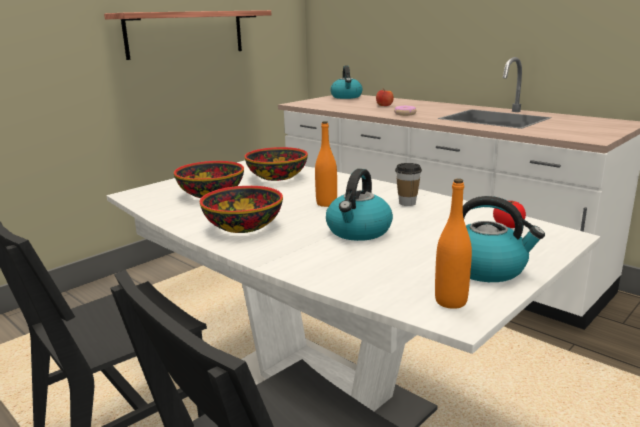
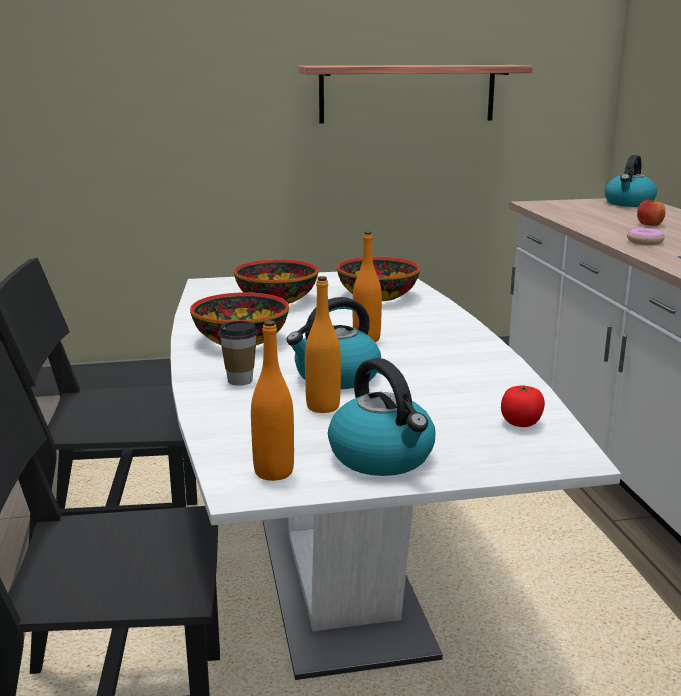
camera: 35 degrees right, 0 degrees up
(390, 251) = (323, 407): none -> orange bottle
(407, 203) = (457, 362): cup -> cup (240, 380)

